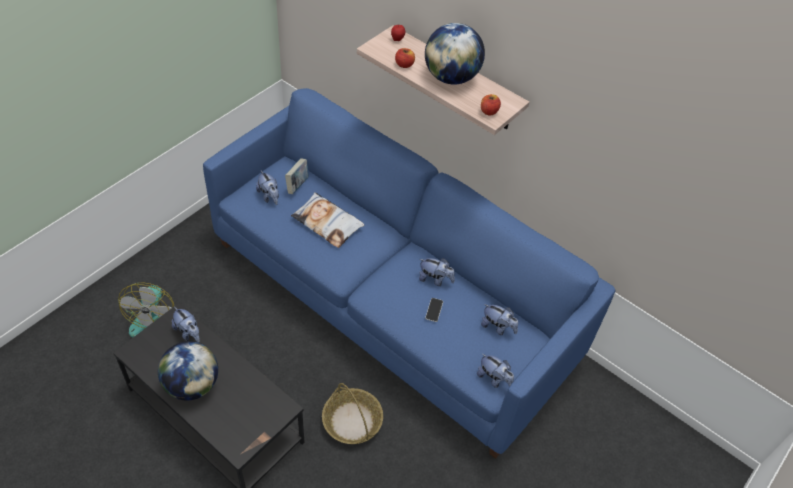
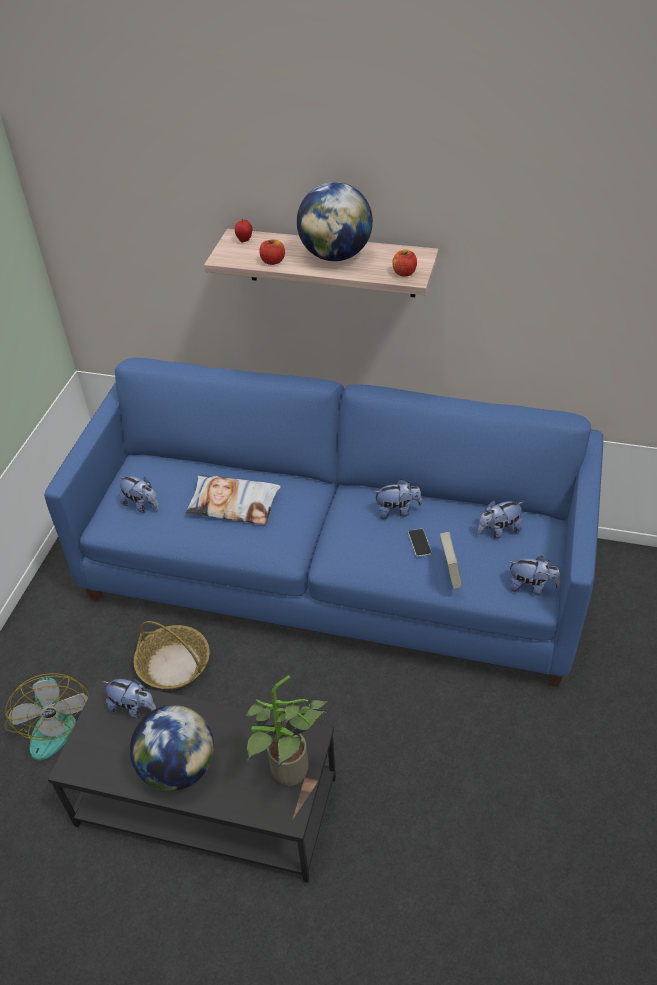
camera: 20 degrees left, 5 degrees down
(255, 425) = (288, 775): none -> potted plant
(297, 185) = (169, 478): book -> book (449, 573)
(352, 421) = (376, 725): basket -> basket (174, 665)
(497, 327) = (498, 531): plush toy -> plush toy turned 150 degrees clockwise

